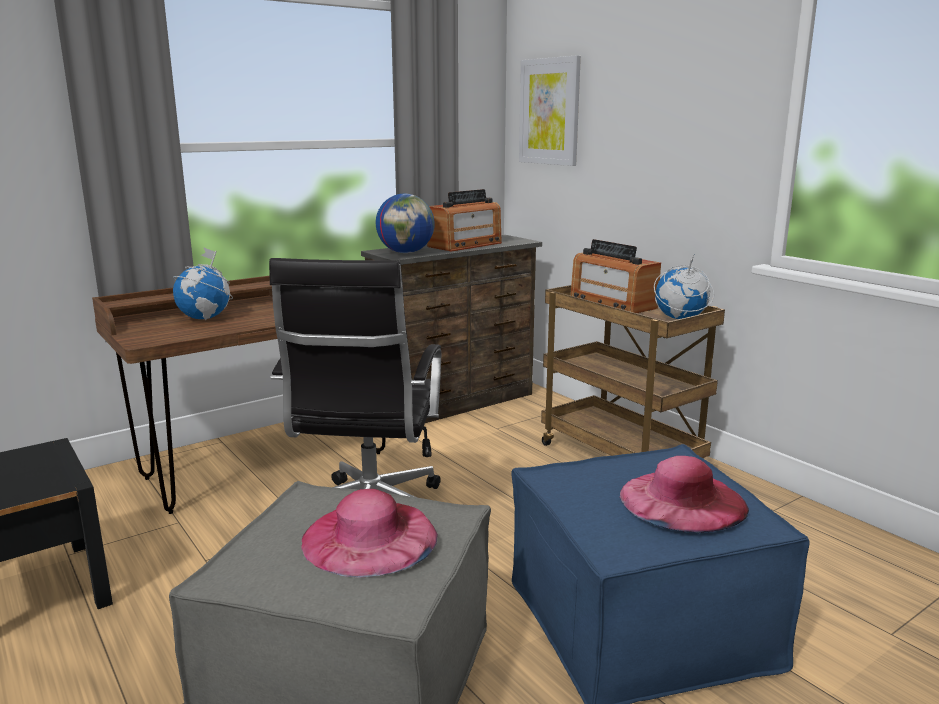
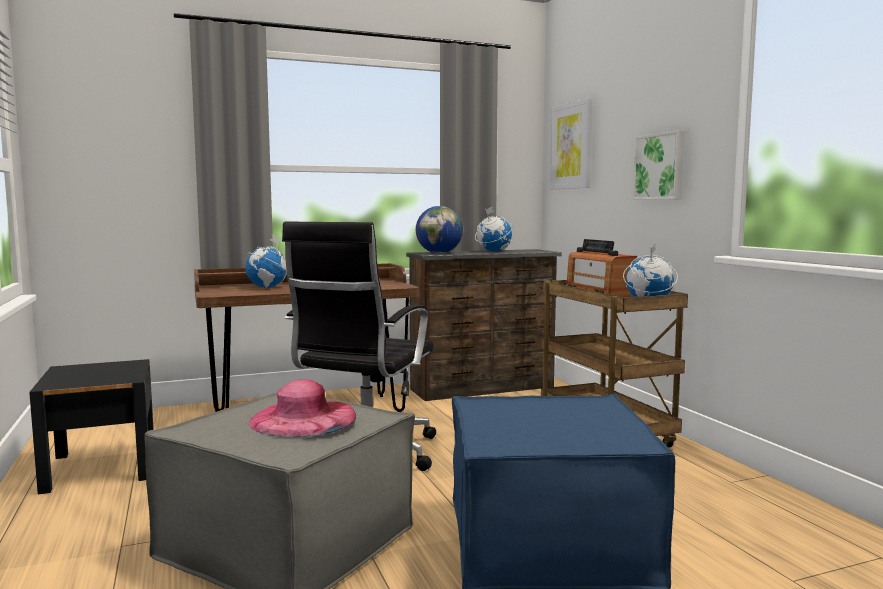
camera: 15 degrees right, 10 degrees down
(465, 245) = (493, 252): radio -> globe
(678, 153) = (660, 167): none -> picture
(682, 500) = (576, 421): pink hat -> none

